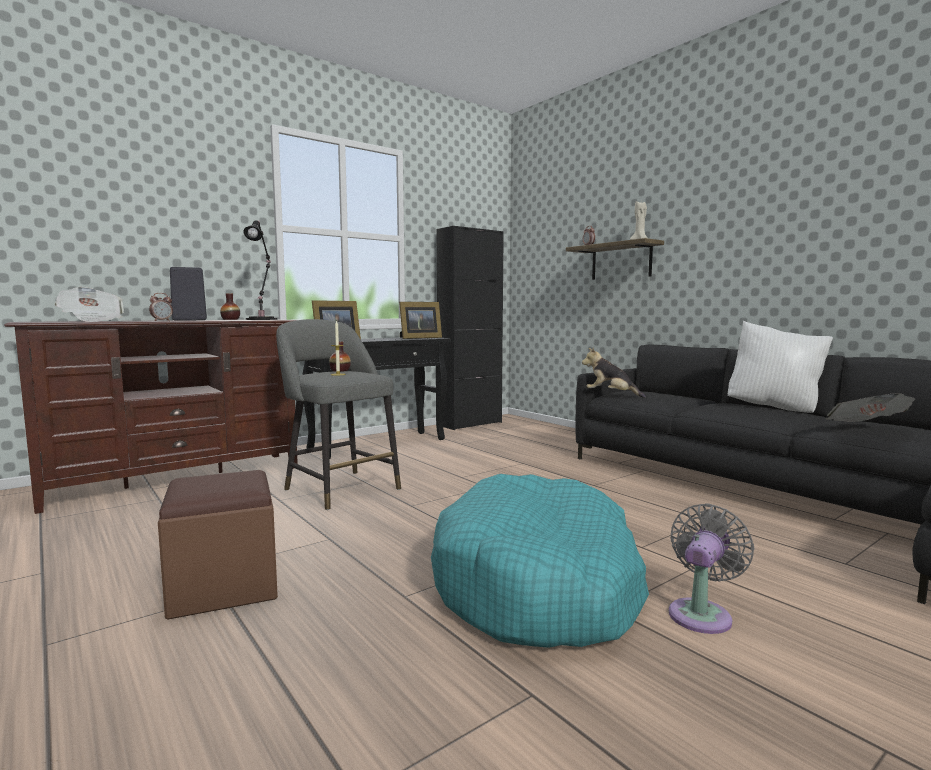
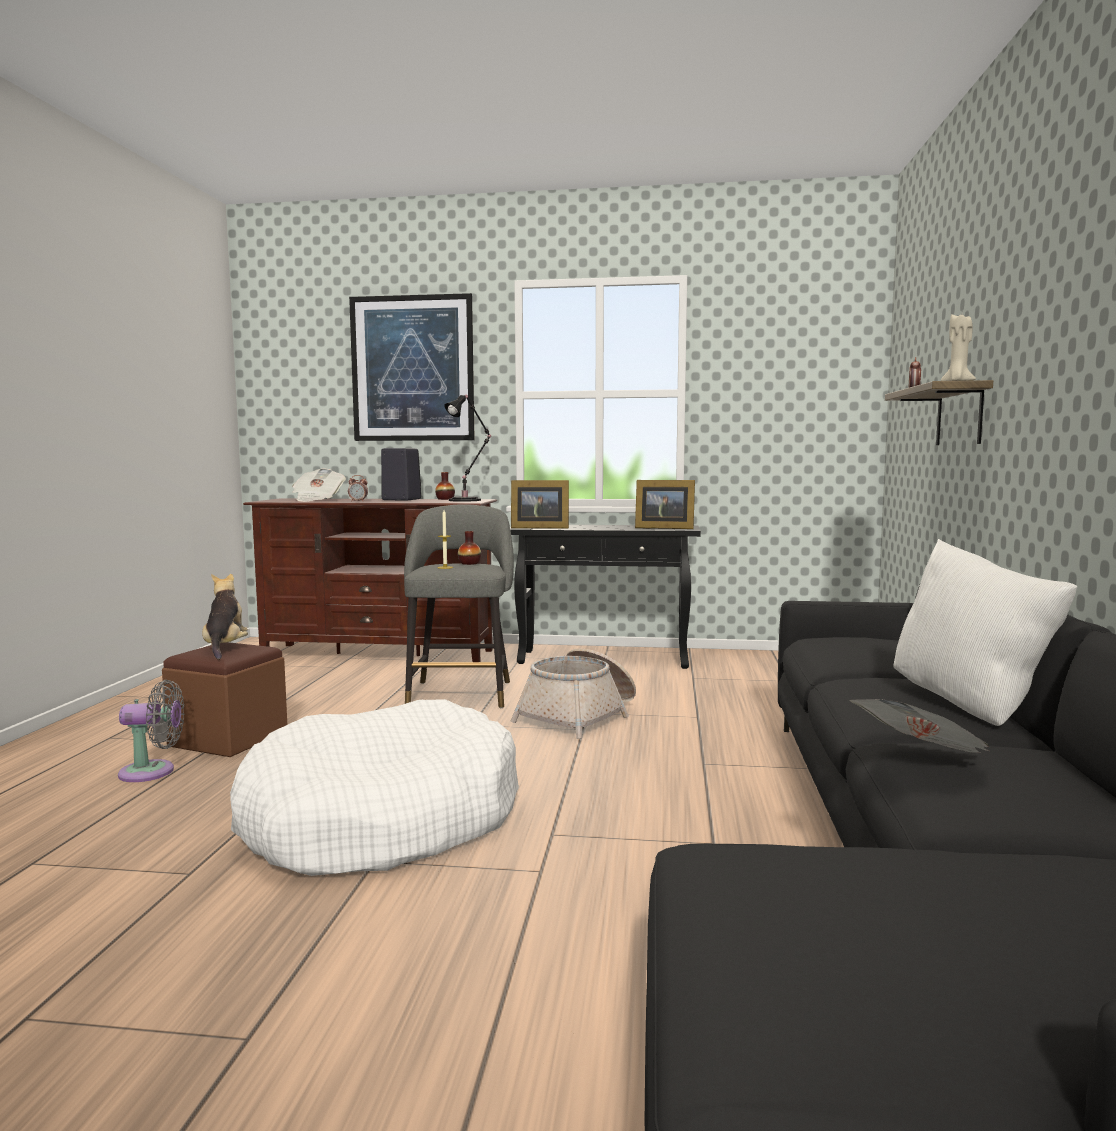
camera: 45 degrees right, 0 degrees up
(169, 190) = (412, 369): none -> picture
(462, 480) = (579, 716): none -> basket
(470, 424) = (776, 656): black cabinet -> none
(539, 584) = (381, 820): turquoise dog bed -> white dog bed
(611, 395) = (805, 639): plush toy -> plush toy (225, 648)
(702, 613) = (424, 901): grey fan -> grey fan (153, 772)

